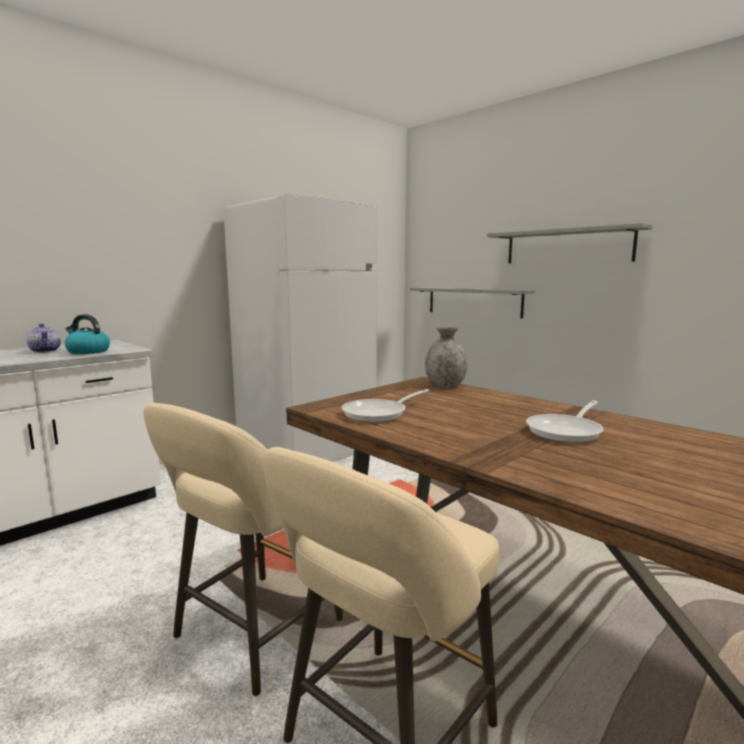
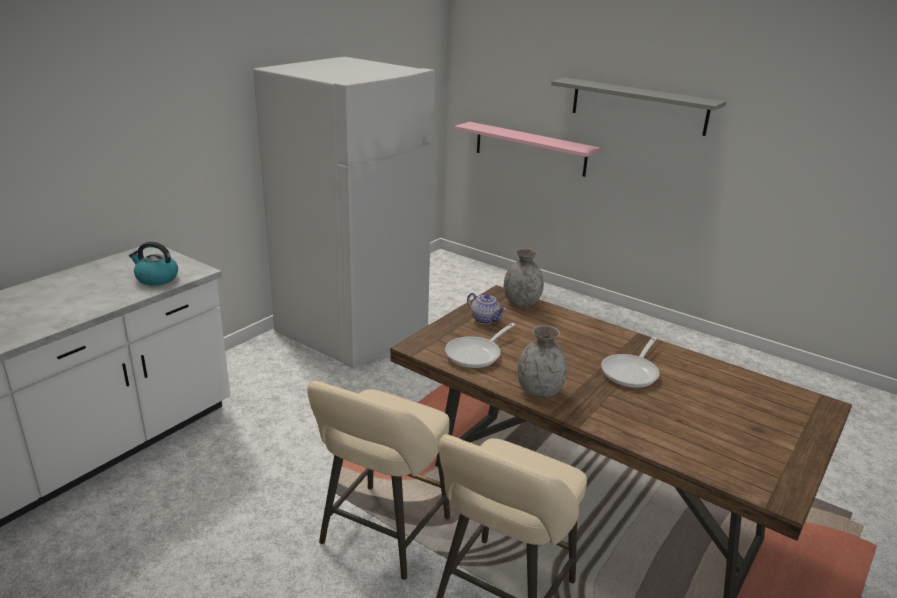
camera: 10 degrees left, 15 degrees up
(46, 351) = (108, 278): teapot -> teapot (485, 319)
(443, 441) = (539, 391): none -> grey vase
(473, 301) = (530, 149): grey shelf -> pink shelf

